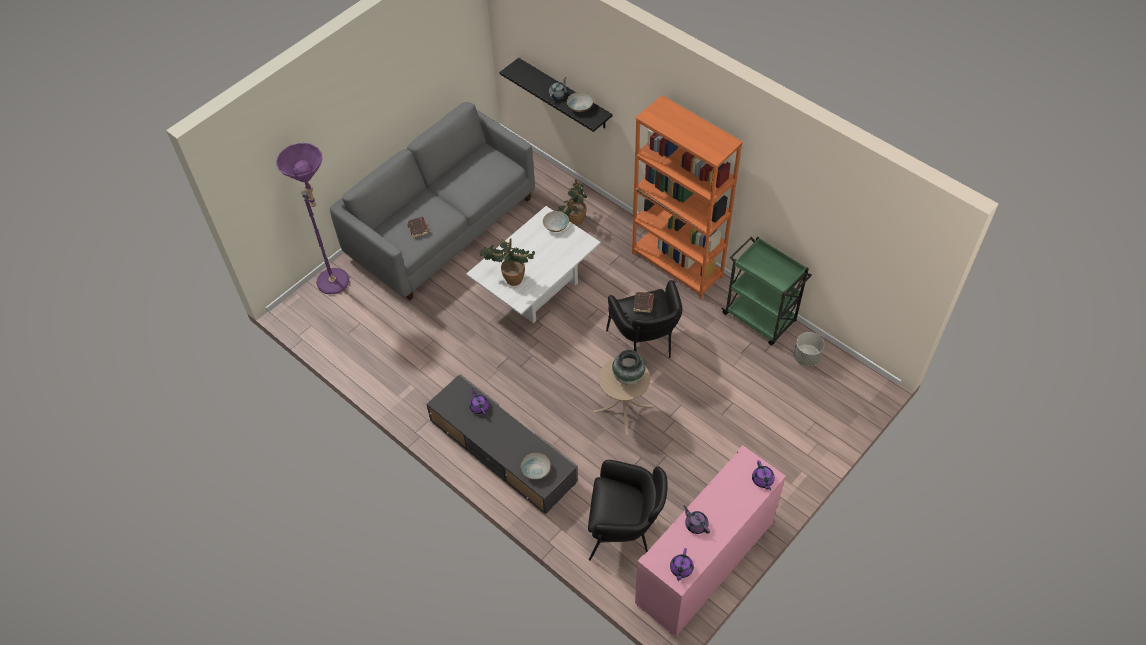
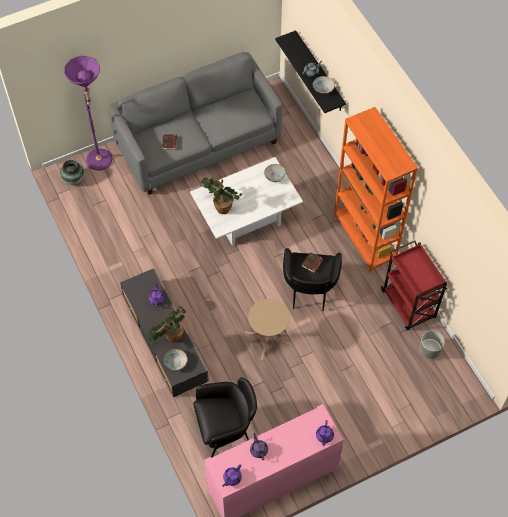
camera: 20 degrees right, 5 degrees up
(572, 222) = (300, 173): potted plant -> potted plant (170, 337)
(624, 530) = (225, 431): black armchair -> black armchair turned 45 degrees counterclockwise
(628, 377) = (272, 317): vase -> vase (74, 180)
(760, 318) = (409, 305): green cart -> red cart

